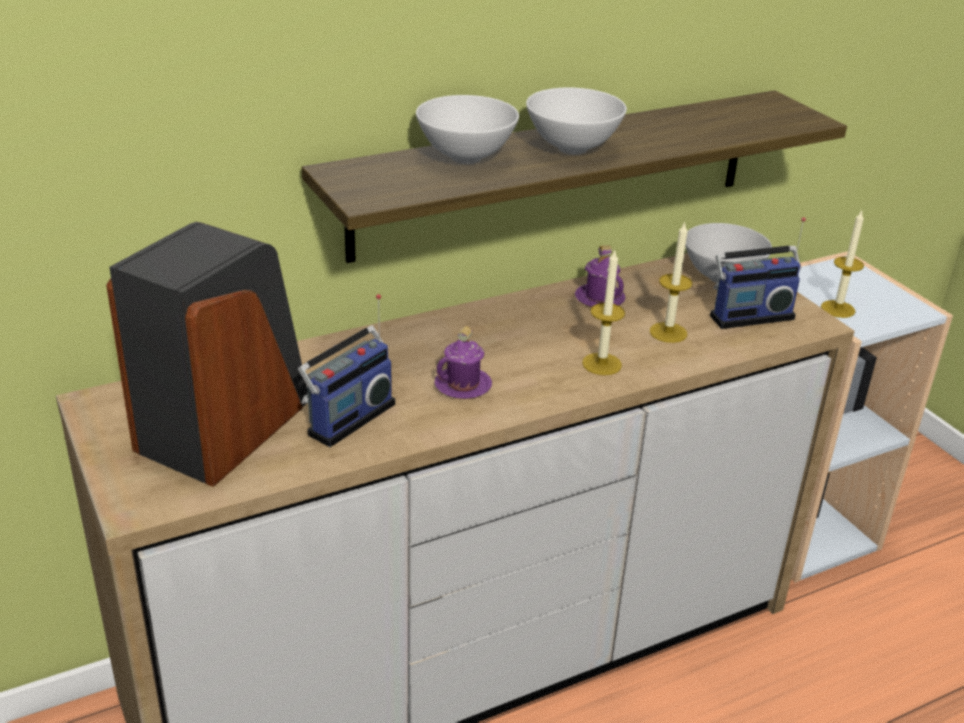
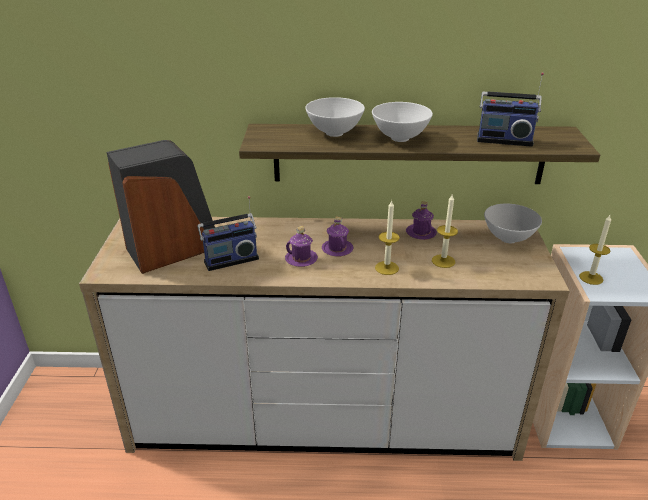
camera: 30 degrees right, 0 degrees up
(503, 354) = (337, 249): none -> purple mug
(749, 315) = (505, 264): radio -> radio (504, 139)

